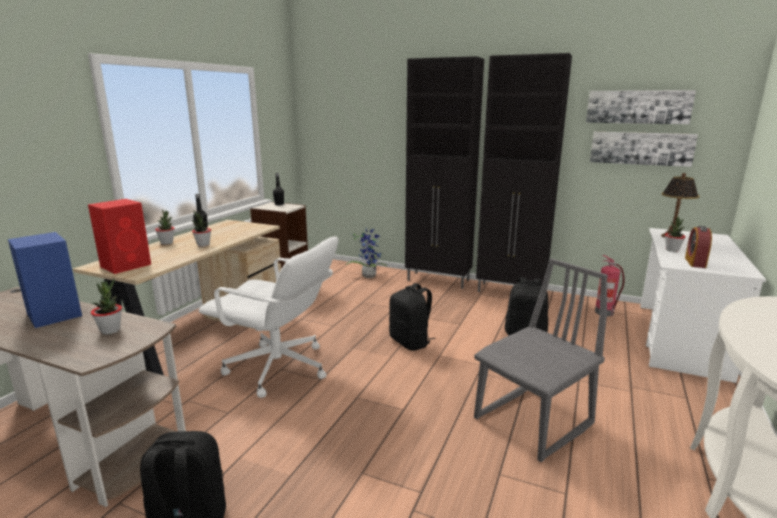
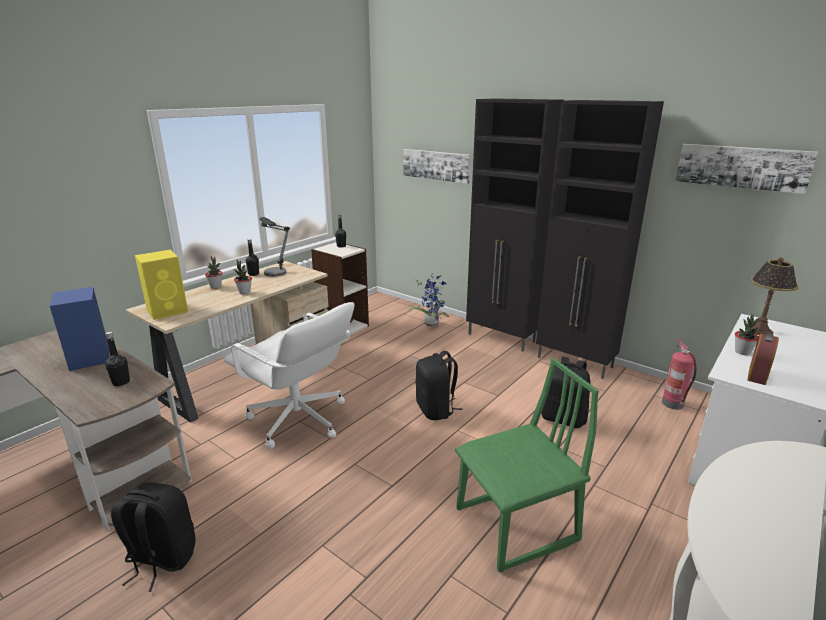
camera: 15 degrees right, 5 degrees up
(110, 330) = (121, 382): potted plant -> black bottle
(127, 265) = (168, 310): red speaker -> yellow speaker
(227, 230) = (276, 275): none -> table lamp
(534, 422) = (516, 526): grey chair -> green chair
(641, 148) = (741, 217): picture -> picture (436, 165)

